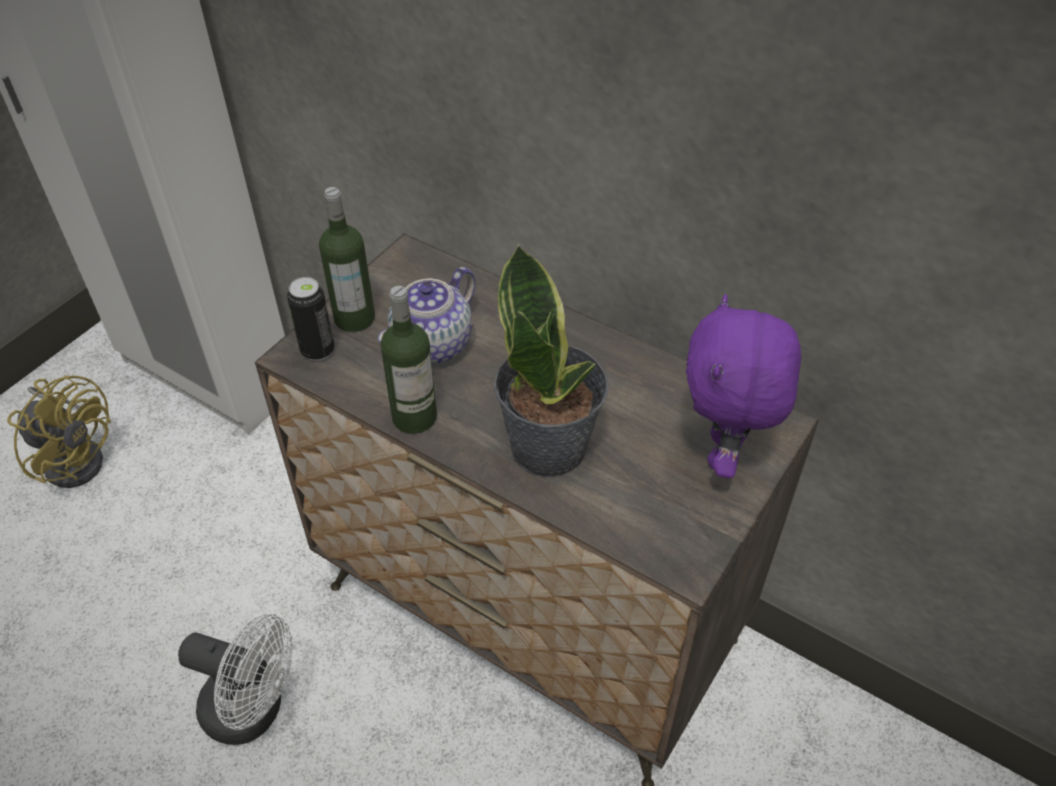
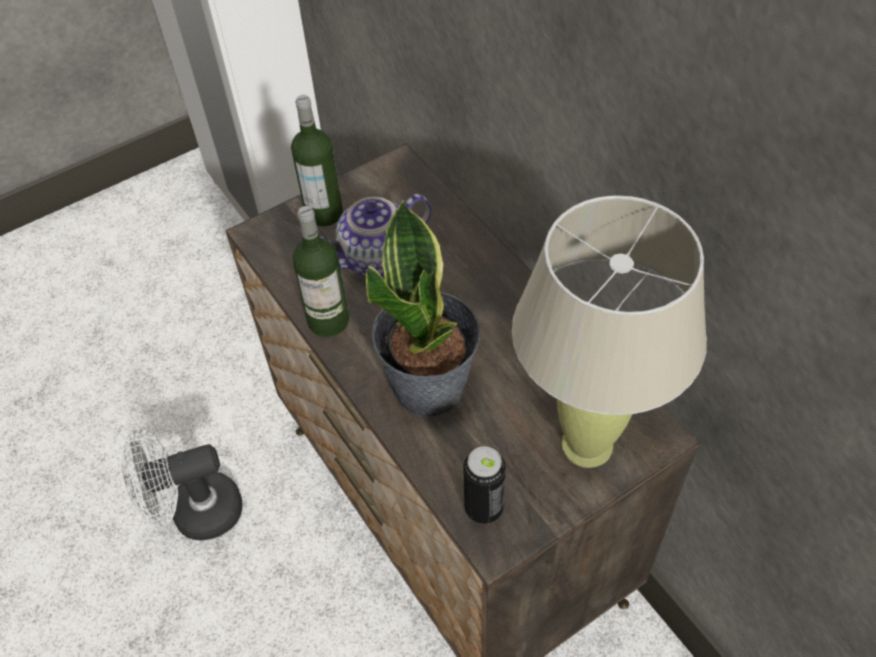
camera: 25 degrees right, 5 degrees up
(76, 456) = (148, 254): yellow fan -> none
(254, 710) = (195, 513): white fan -> white fan turned 120 degrees clockwise
(318, 350) = (279, 235): can -> can (484, 508)
(724, 453) = (587, 445): purple plush toy -> beige table lamp

